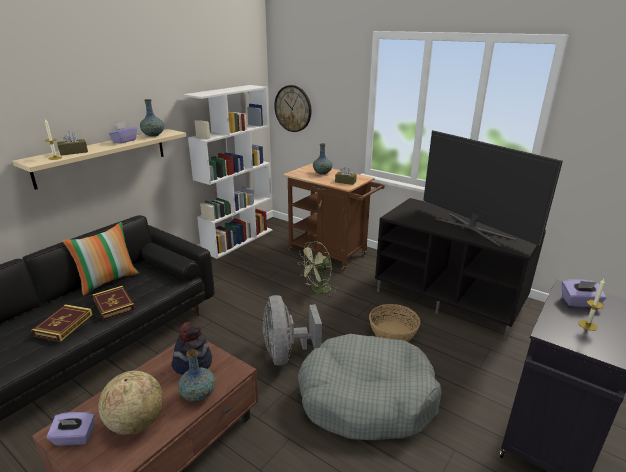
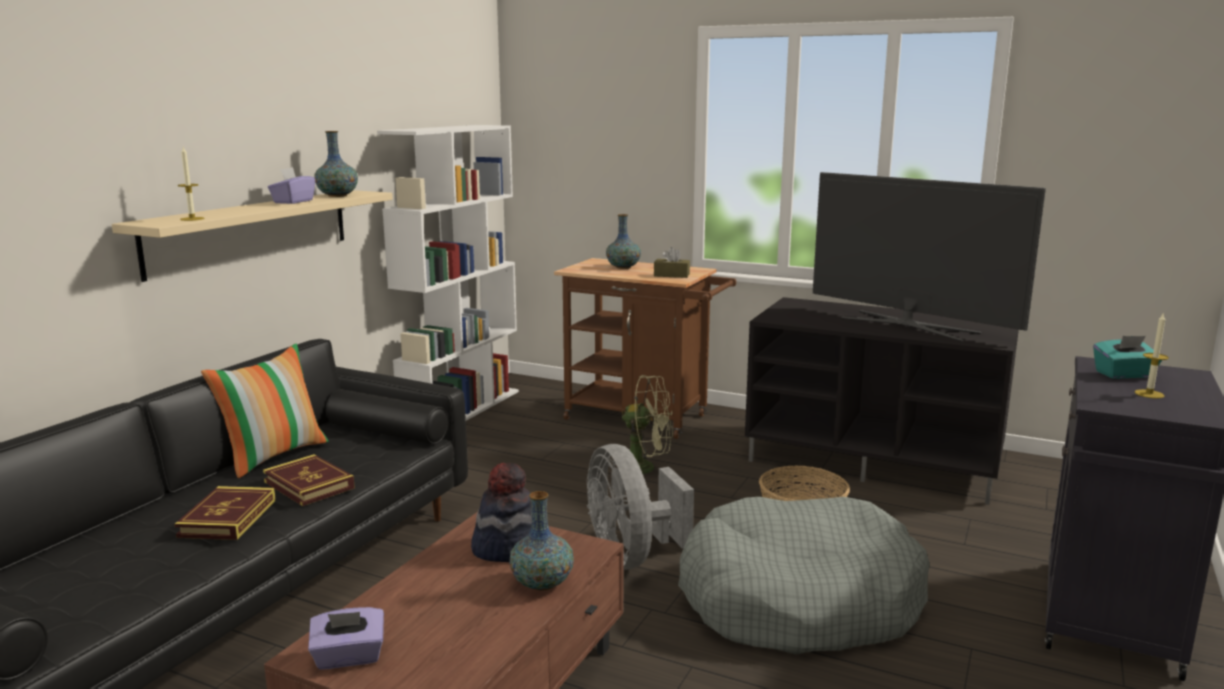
camera: 10 degrees left, 10 degrees down
(73, 152) = (217, 213): brown tissue box -> none
(136, 422) = (452, 627): globe -> none
(293, 108) = (551, 166): wall clock -> none
(318, 290) = (645, 468): green fan -> green fan turned 120 degrees counterclockwise
(579, 302) = (1124, 374): purple tissue box -> turquoise tissue box

